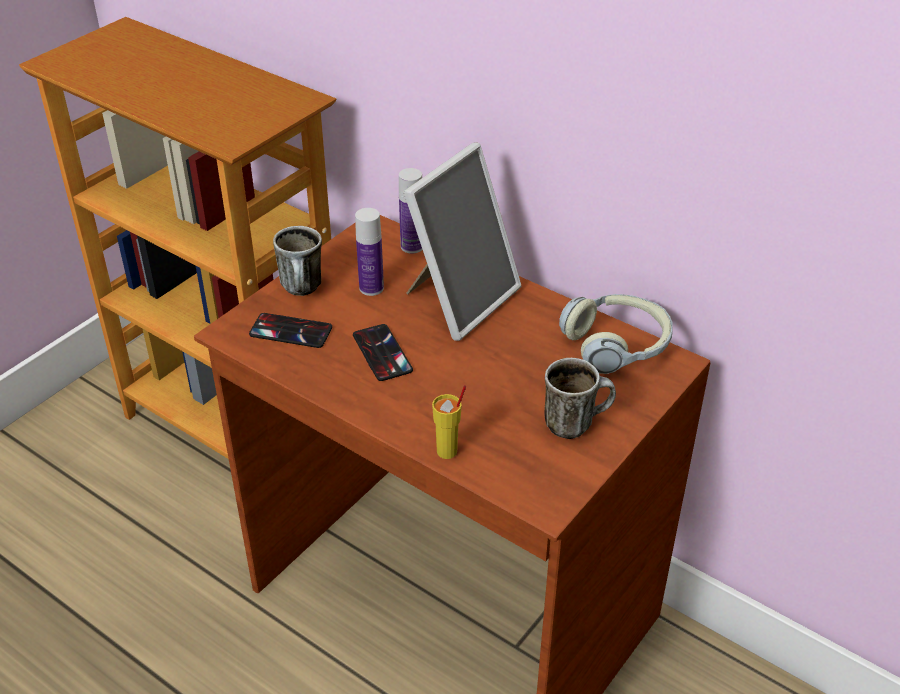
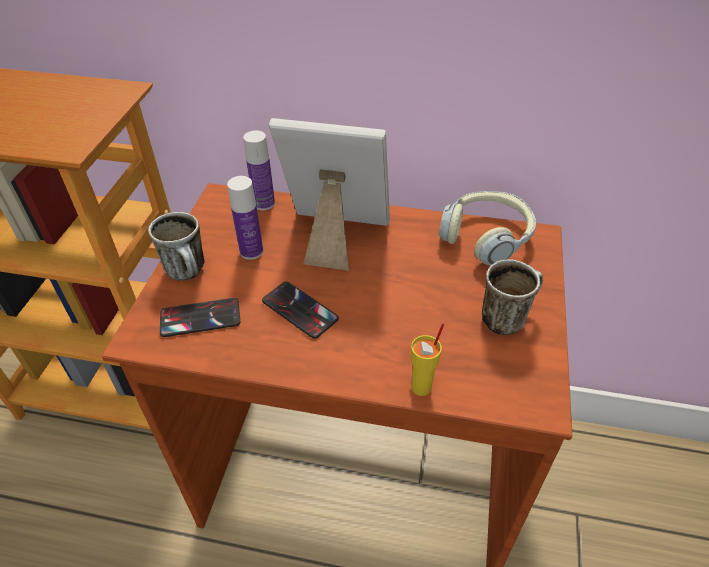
camera: 25 degrees left, 5 degrees up
(459, 299) = (335, 238): picture frame -> picture frame turned 90 degrees counterclockwise

